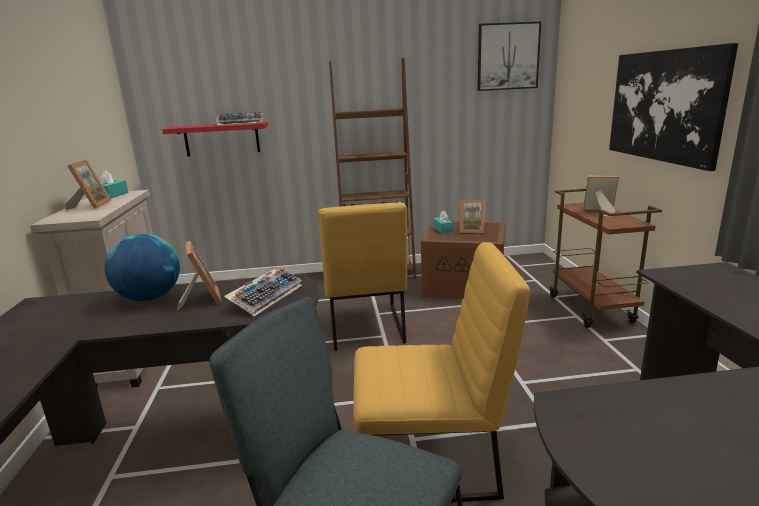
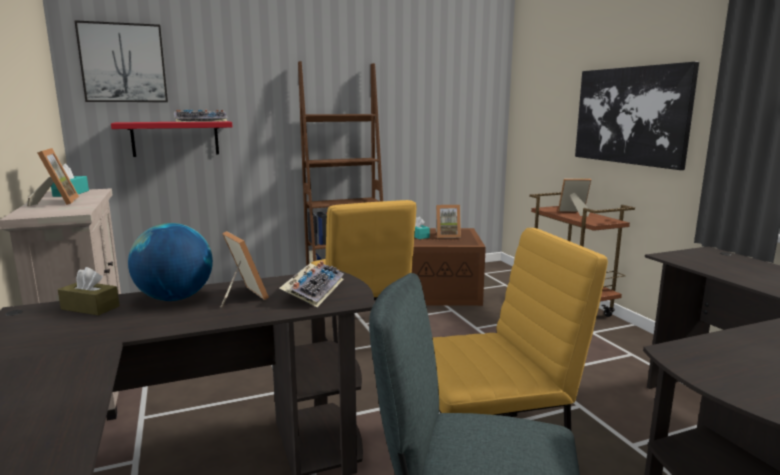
camera: 15 degrees left, 5 degrees down
(82, 303) = (90, 308): none -> brown tissue box
(508, 56) = (468, 69): picture -> picture (123, 63)

